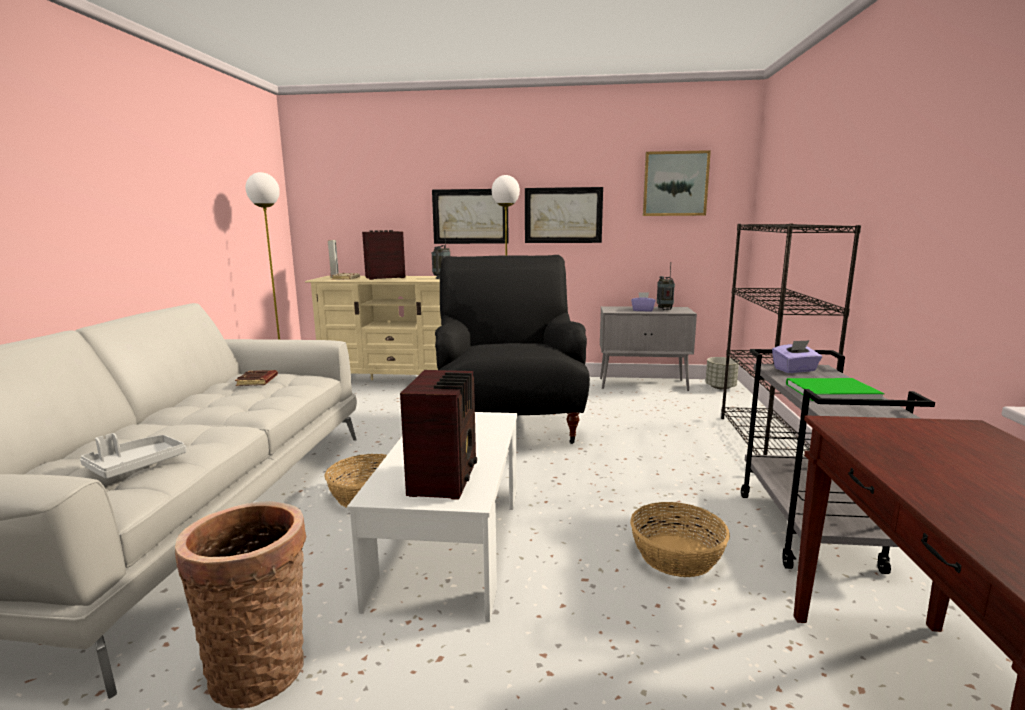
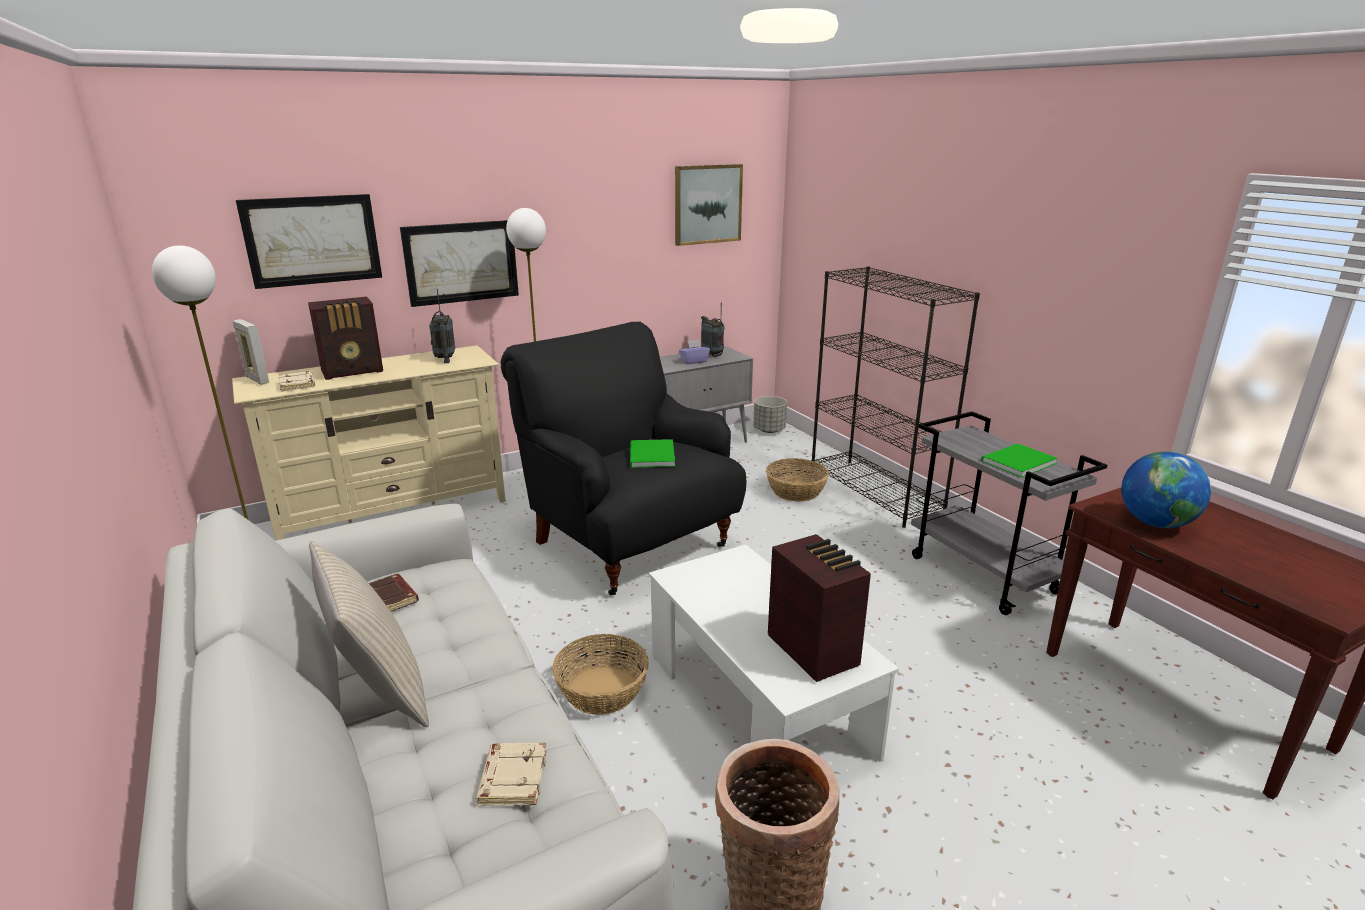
camera: 35 degrees left, 10 degrees up
(135, 465) = (512, 778): grey tray -> beige book
(175, 414) = (379, 691): none -> beige pillow
(384, 277) = (353, 371): radio -> radio turned 150 degrees counterclockwise
(507, 344) = (650, 456): none -> green book
(563, 215) = (585, 251): picture -> picture (312, 240)
(677, 556) = (933, 635): basket -> basket (796, 491)
(795, 370) = (961, 439): purple tissue box -> none
(901, 449) = (1155, 523): none -> globe

